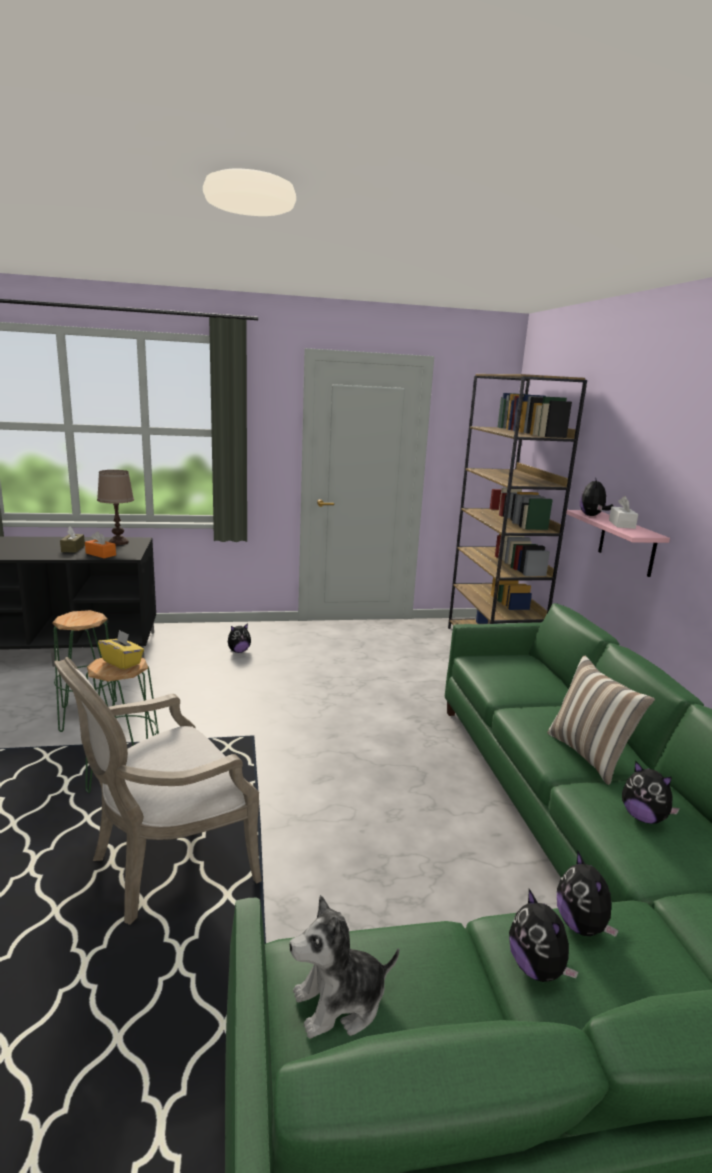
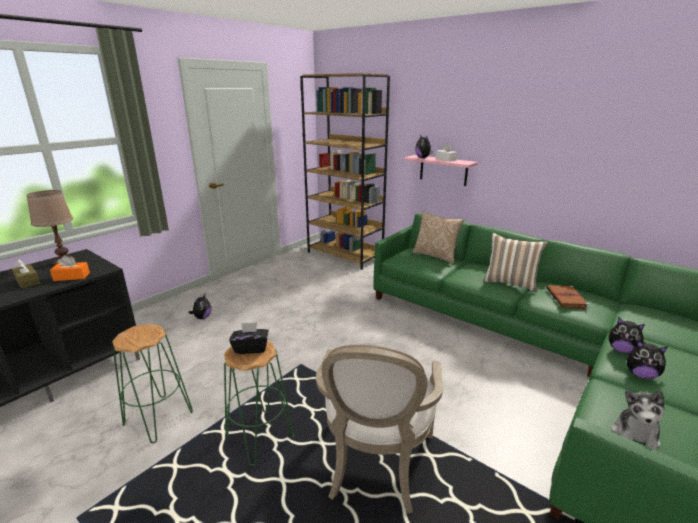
camera: 40 degrees left, 5 degrees up
(122, 662) = (251, 348): yellow tissue box -> black tissue box
(539, 676) = (435, 256): none -> pillow
(643, 817) = (566, 298): plush toy -> brown book

